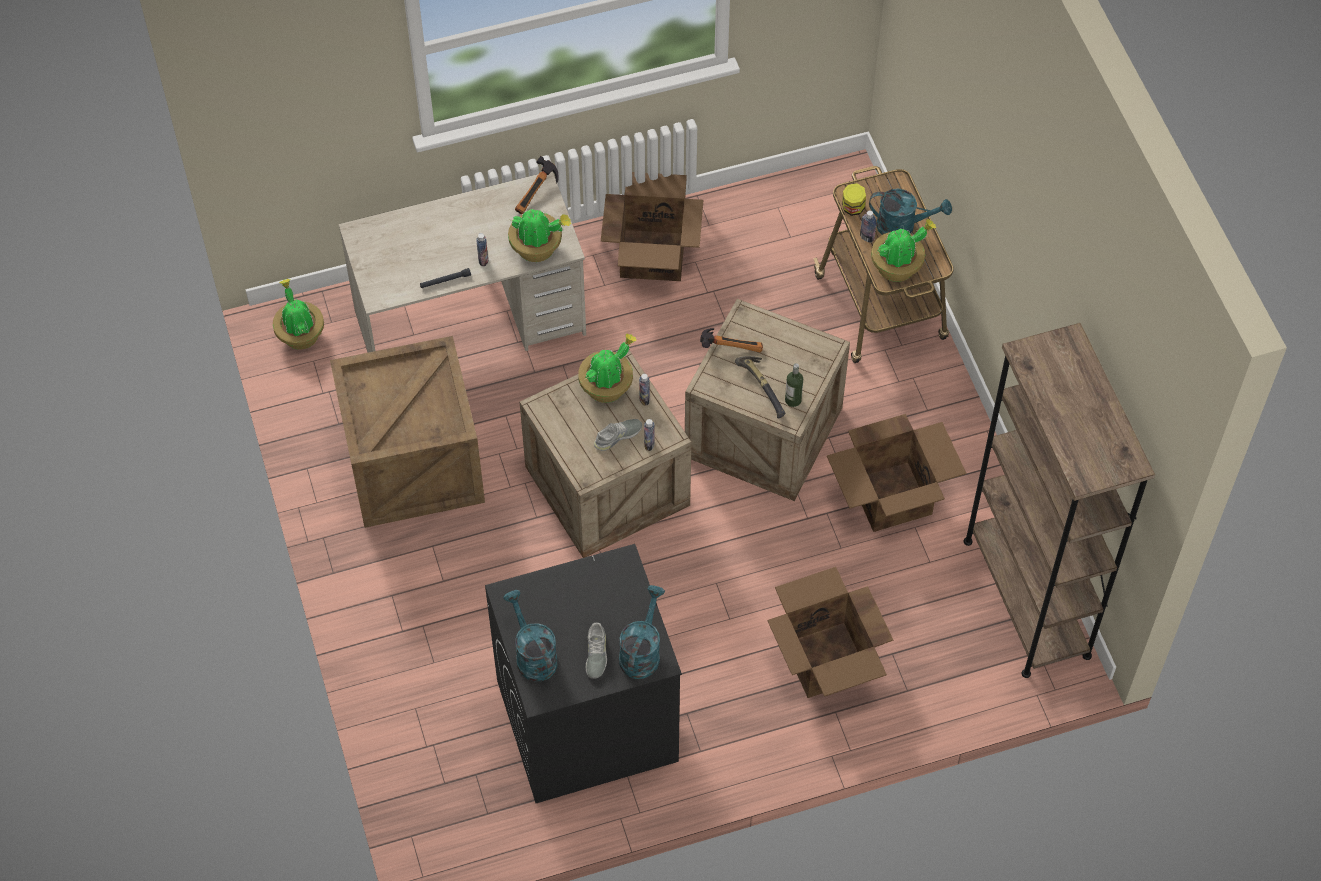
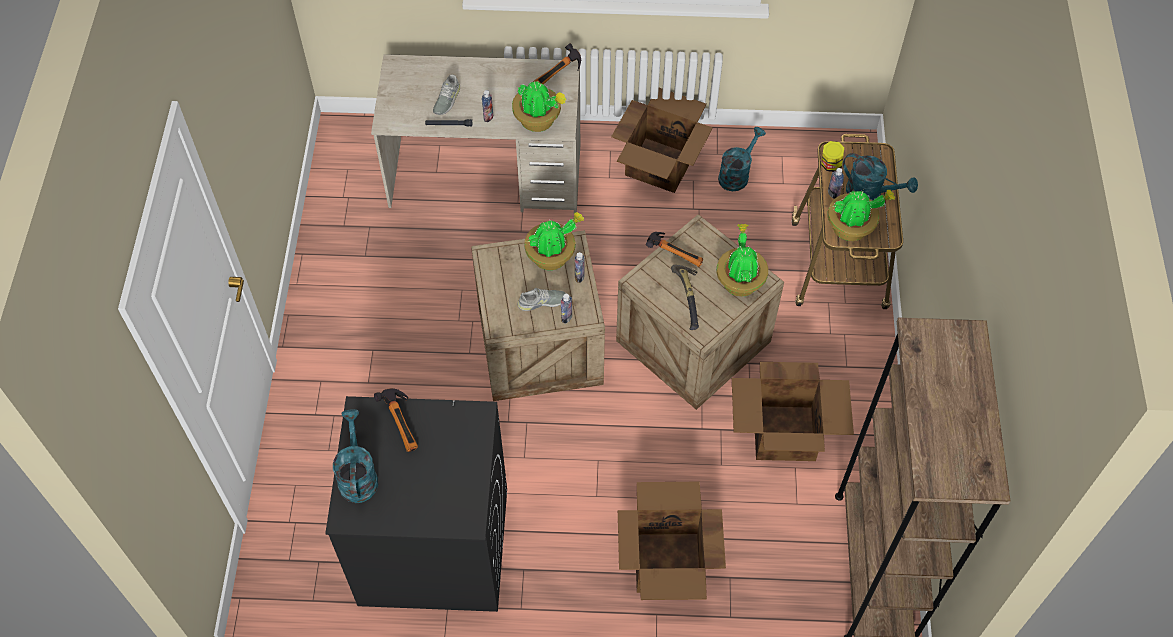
camera: 20 degrees right, 0 degrees up
(300, 334) = (347, 145): potted plant -> potted plant (739, 280)
(415, 462) = (390, 275): crate -> none
(555, 592) = (404, 423): none -> hammer
(595, 654) = (414, 493): grey shoe -> grey shoe (446, 99)
(641, 651) = (457, 505): turquoise watering can -> turquoise watering can (736, 174)
(793, 400) = (711, 318): bottle -> none

